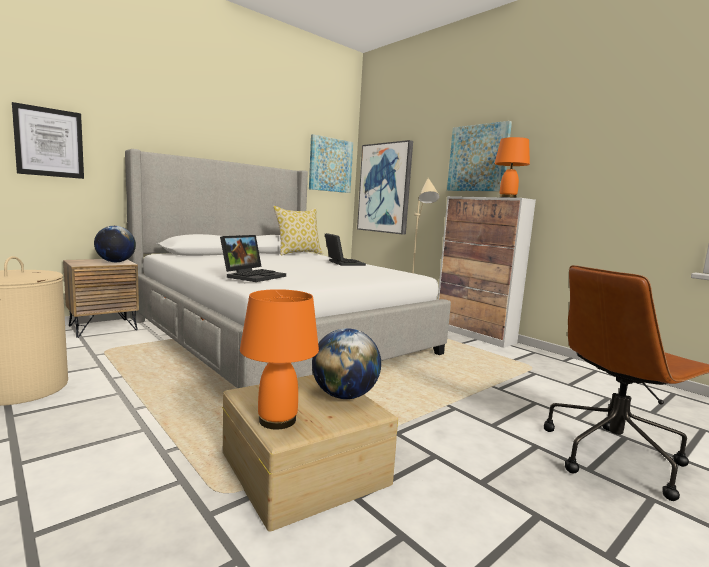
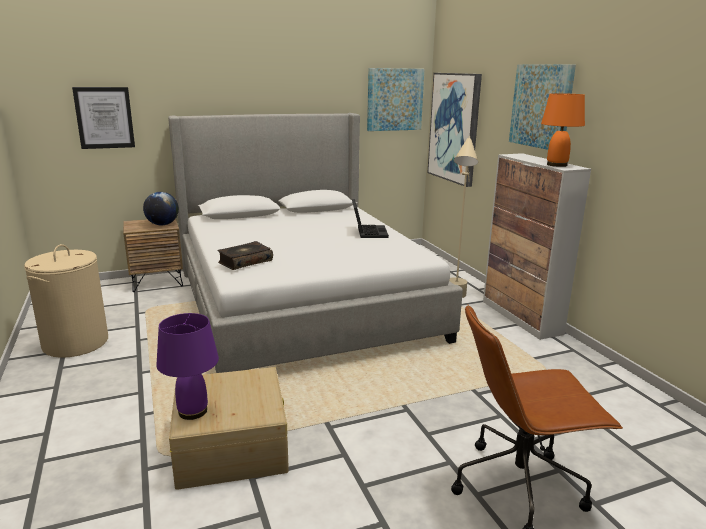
camera: 20 degrees right, 10 degrees up
(253, 276) = (245, 262): laptop -> book
(278, 420) = (193, 411): orange table lamp -> purple table lamp
(298, 254) = (339, 212): pillow -> none
(344, 396) = (261, 395): globe -> none

